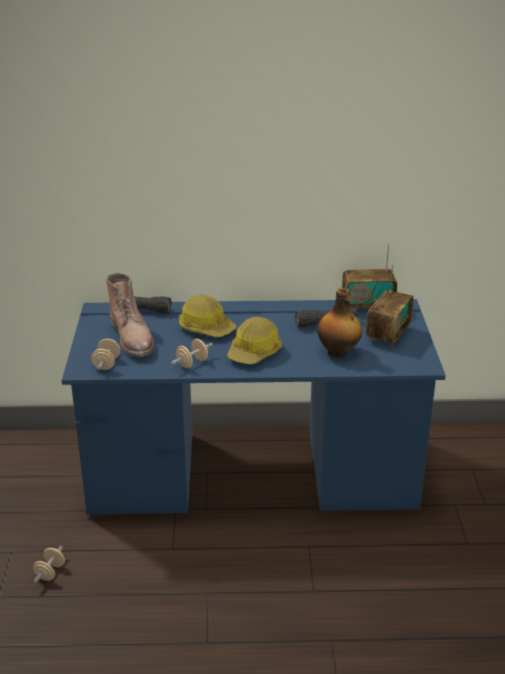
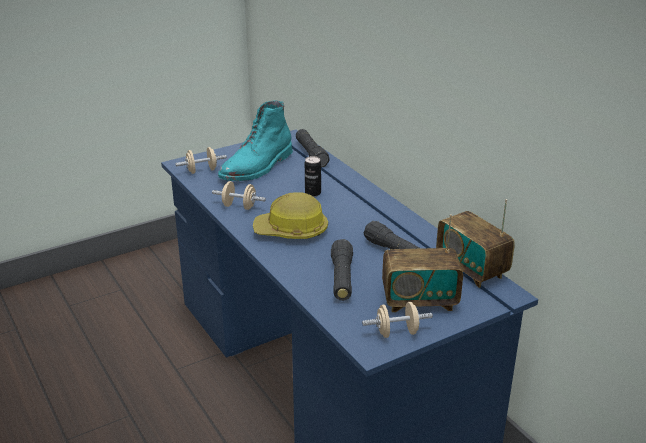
camera: 60 degrees right, 0 degrees up
(50, 572) = (107, 317): beige dumbbell -> beige dumbbell (397, 332)
(133, 338) = (257, 167): brown boot -> turquoise boot
(206, 327) = (313, 193): hard hat -> can
(338, 352) = (342, 279): bottle -> black flashlight

